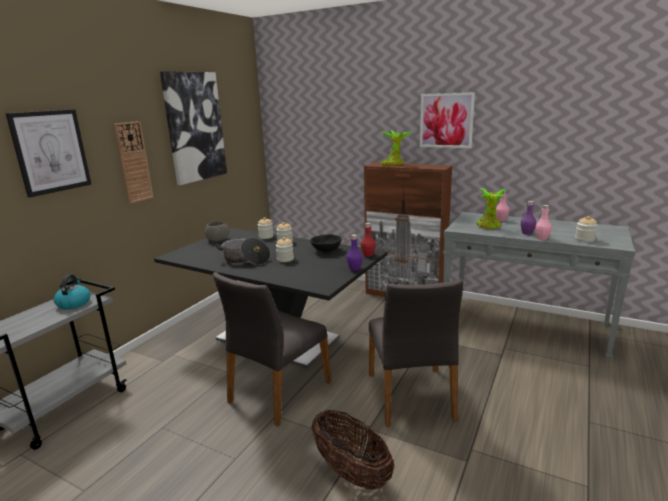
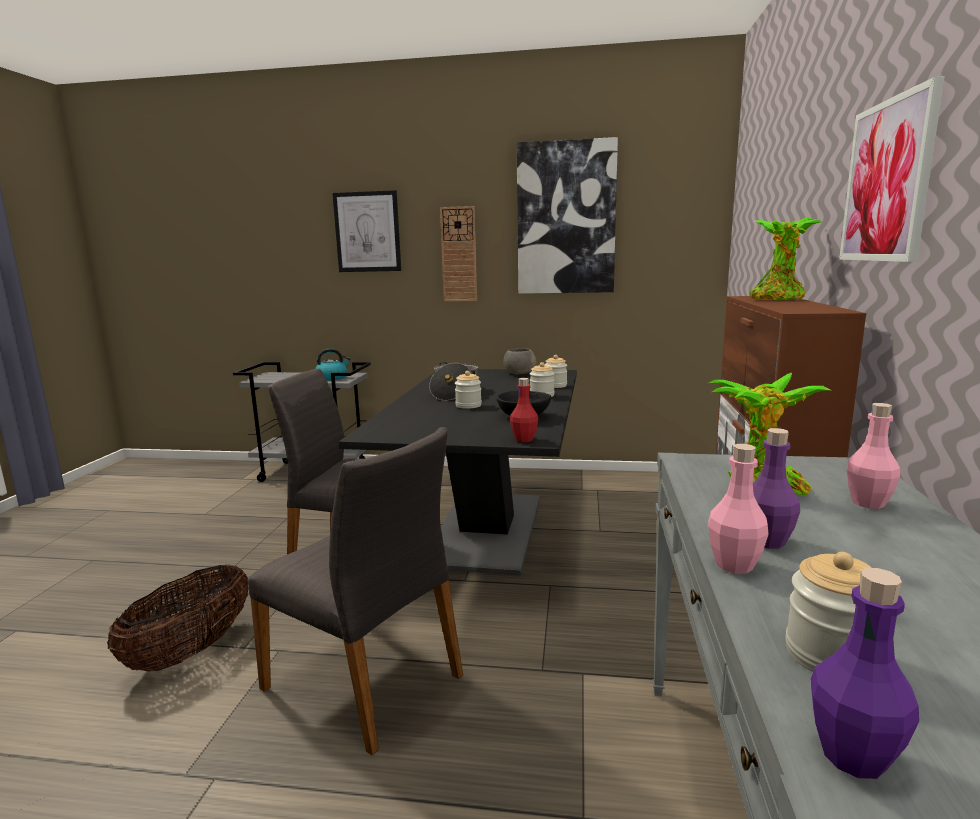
camera: 70 degrees right, 5 degrees down
(354, 268) = (450, 440): purple bottle -> purple bottle (853, 756)
(411, 396) = (366, 681): grey chair -> grey chair turned 120 degrees counterclockwise

